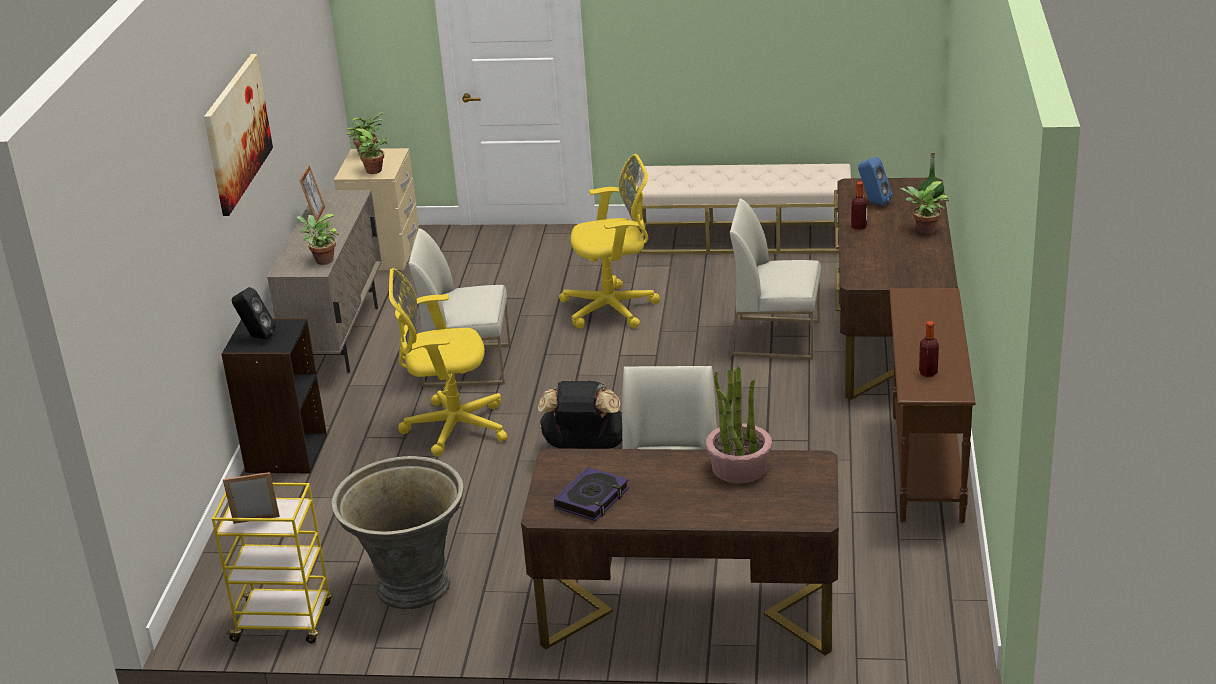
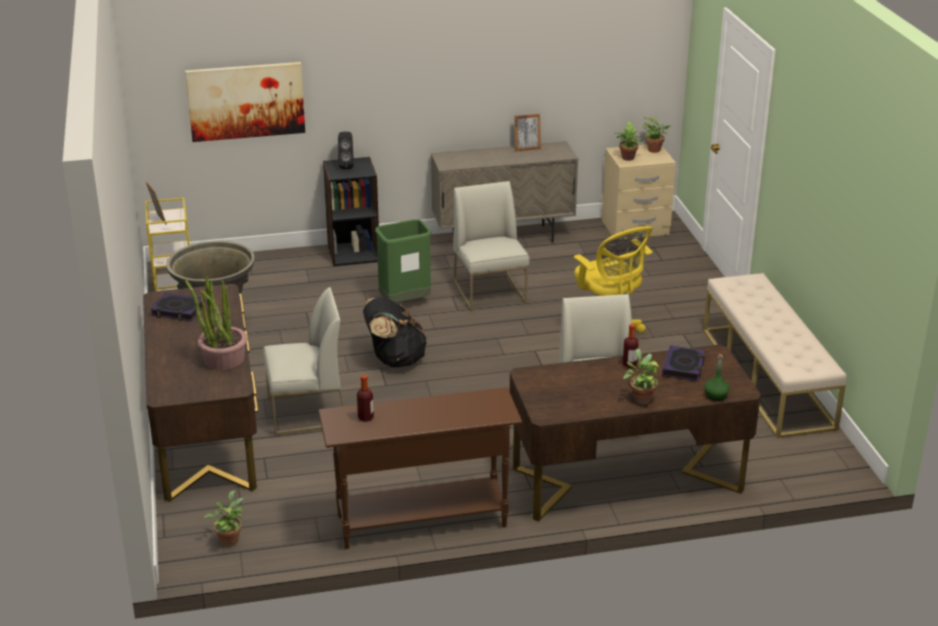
camera: 70 degrees right, 0 degrees up
(237, 133) = (428, 46): picture -> picture (246, 101)
(322, 260) = (460, 164): potted plant -> potted plant (229, 539)
(451, 427) = (405, 302): yellow office chair -> green trash can
(873, 203) = (683, 367): blue speaker -> book

